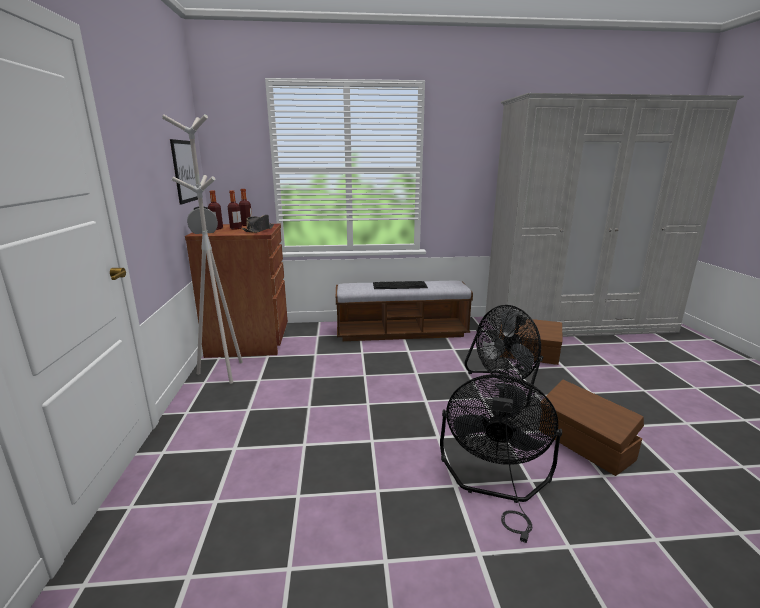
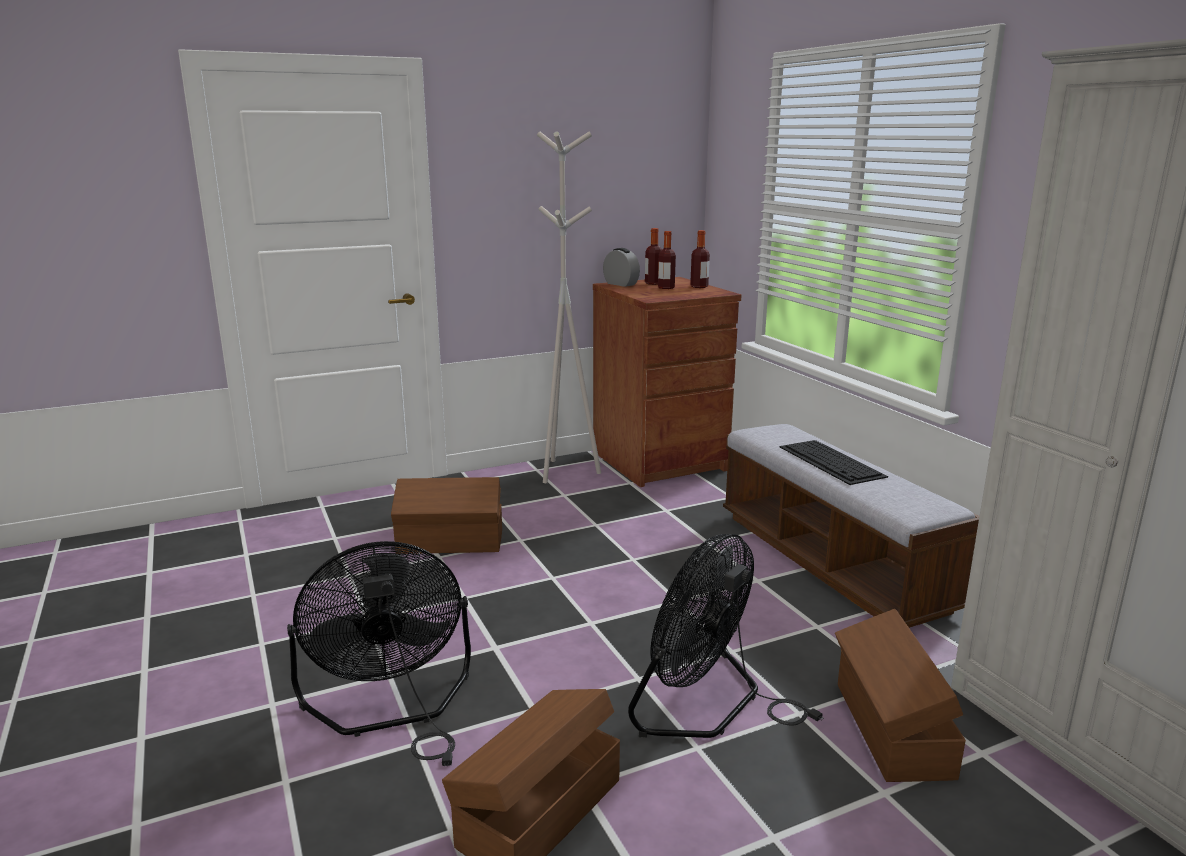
camera: 70 degrees right, 0 degrees up
(185, 171) = (633, 198): picture -> none
(259, 230) = (667, 295): black hat -> none
(287, 435) = (451, 543): none -> brown storage box
(497, 486) = (396, 711): black fan -> black fan turned 105 degrees counterclockwise

